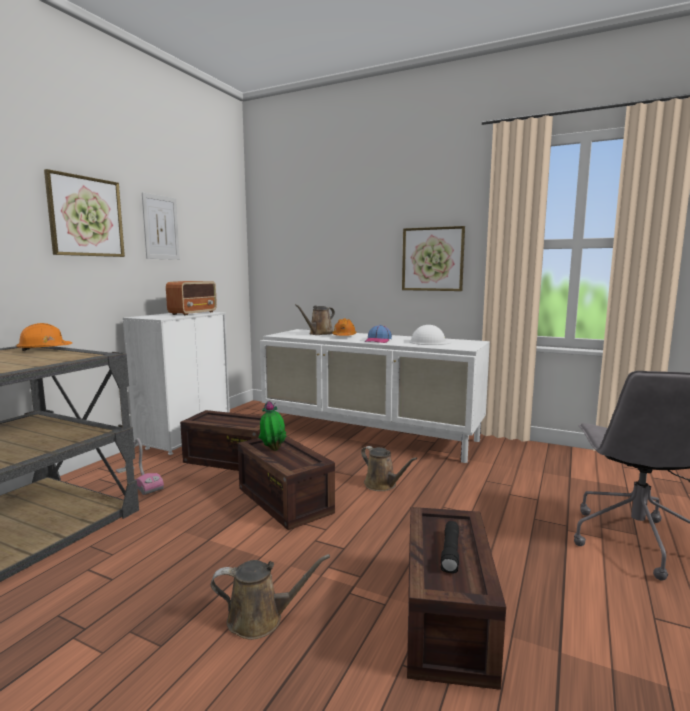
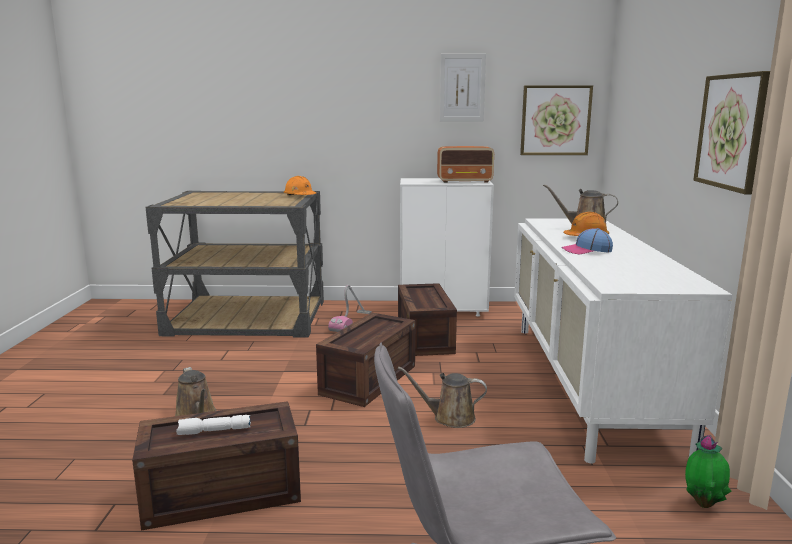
camera: 65 degrees right, 5 degrees up
(86, 216) = (377, 85): picture -> picture (555, 120)
(273, 449) = (375, 327): potted plant -> potted plant (703, 503)
(382, 485) = (449, 418): brown watering can -> brown watering can turned 75 degrees clockwise
(429, 342) = (631, 268): white hard hat -> none
(451, 553) = (214, 431): black flashlight -> white flashlight

